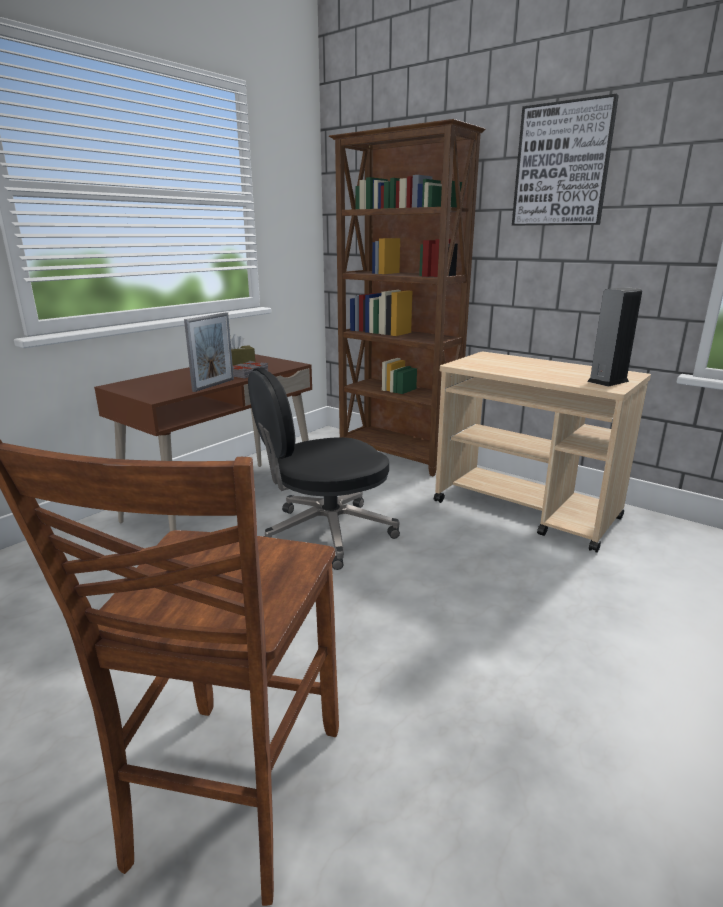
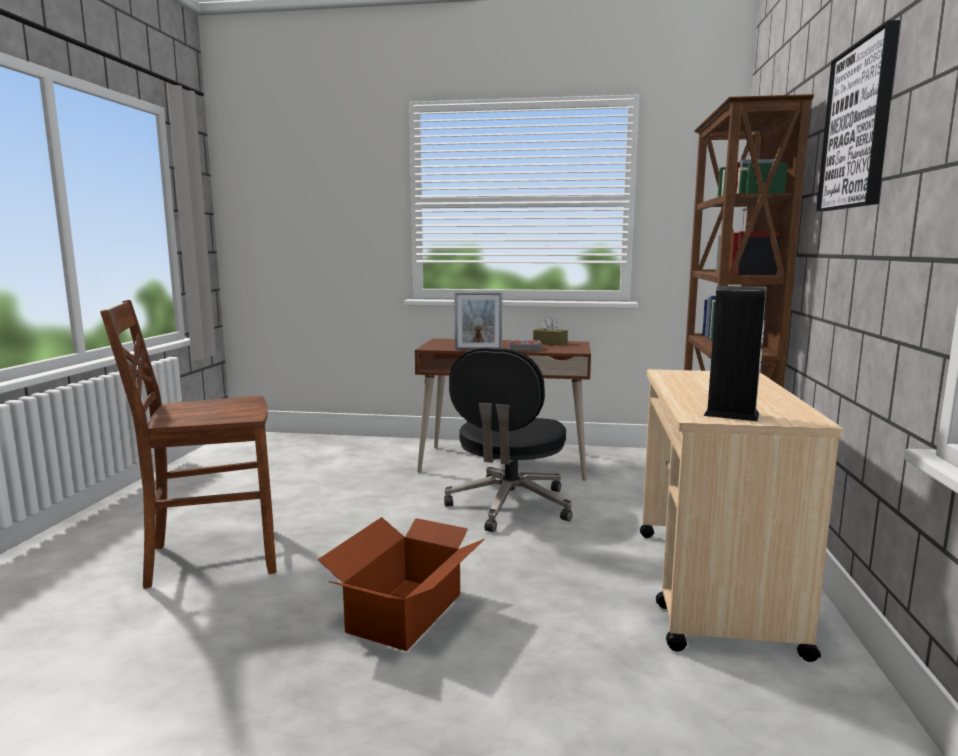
camera: 60 degrees right, 10 degrees down
(325, 533) = (509, 506): black office chair -> black office chair turned 105 degrees counterclockwise
(489, 651) = (407, 612): none -> cardboard box

